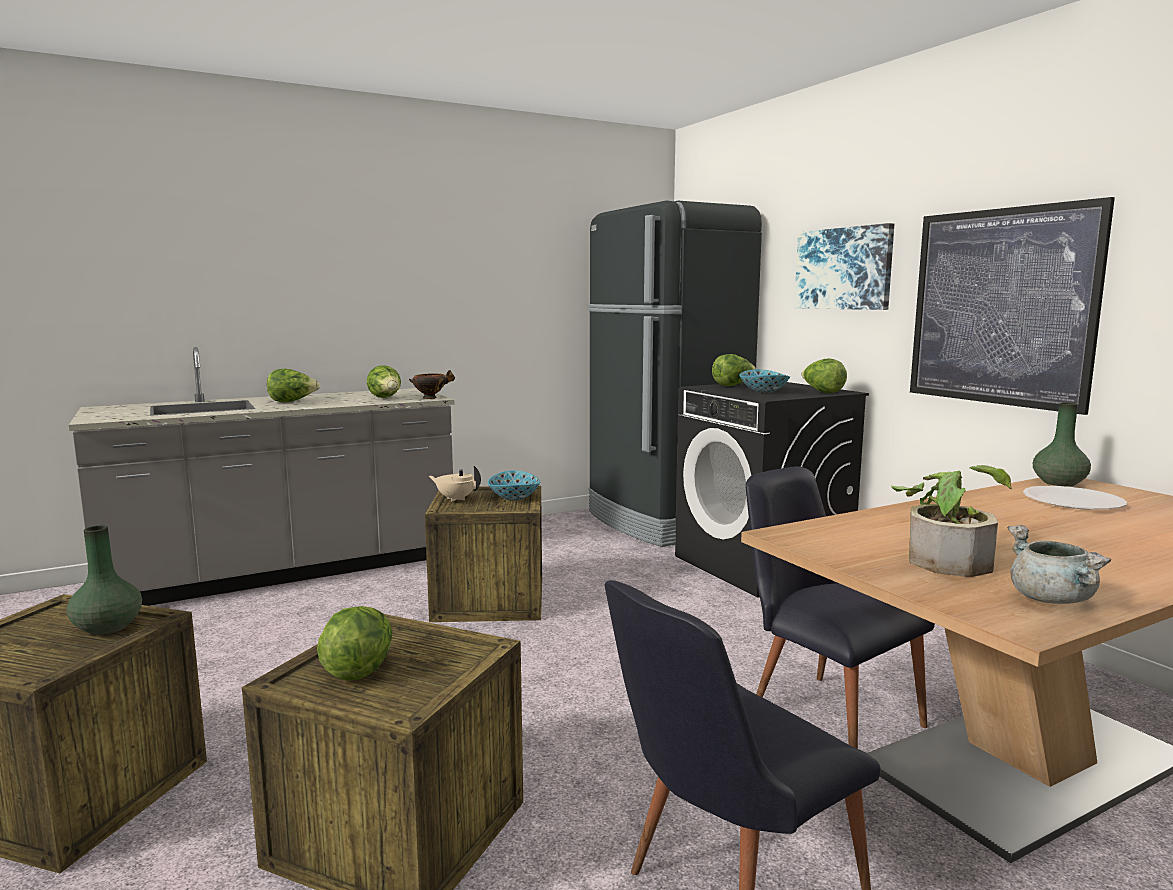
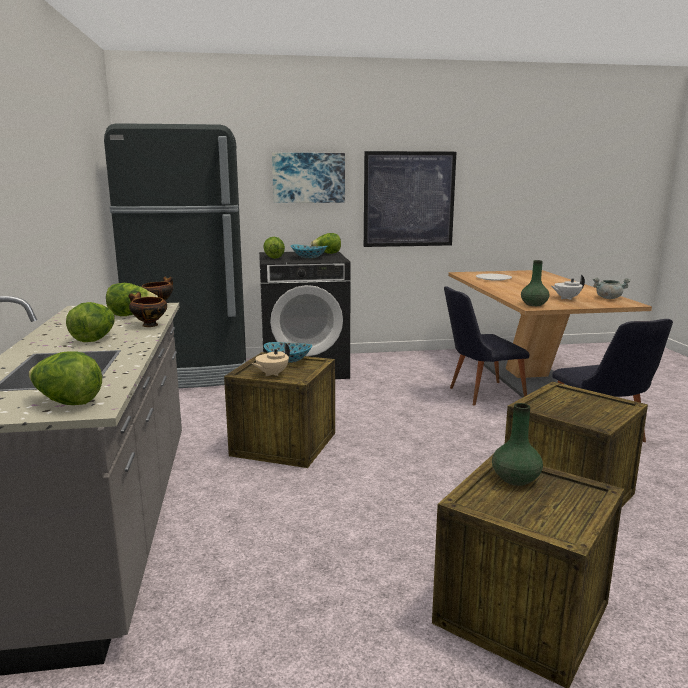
camera: 70 degrees left, 5 degrees up
(346, 404) = (148, 325): none -> bowl
(359, 668) = (582, 412): lettuce -> lettuce (67, 402)
(947, 558) = (566, 298): potted plant -> white teapot
(1059, 483) = (465, 274): green vase -> green vase (534, 304)

